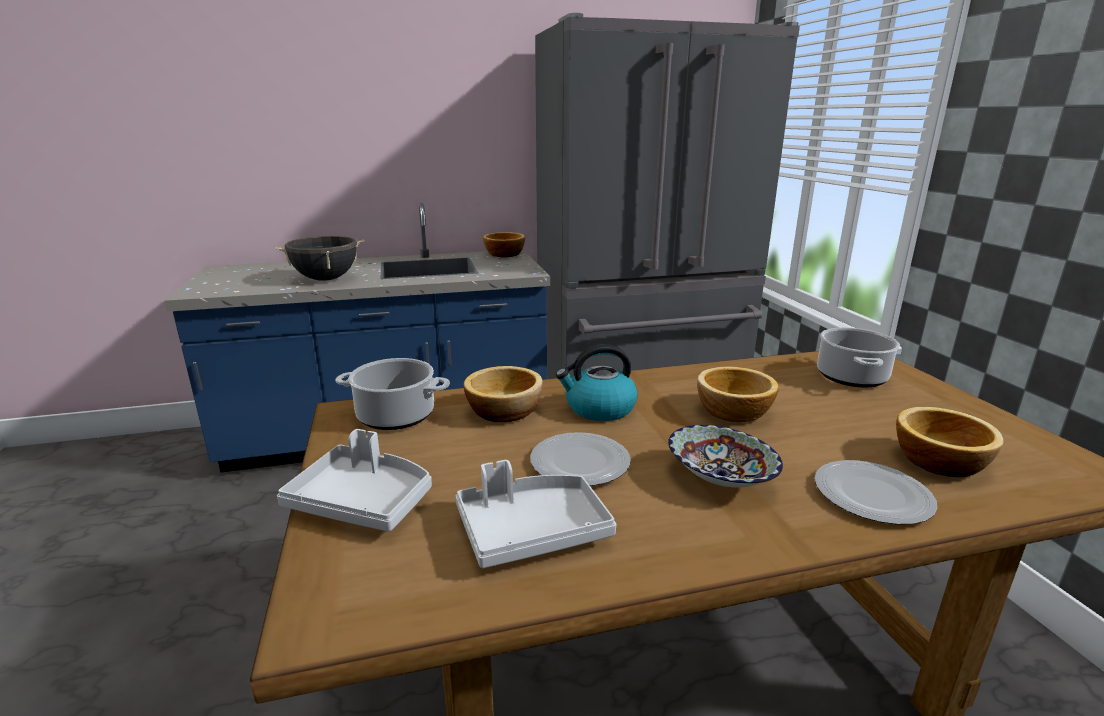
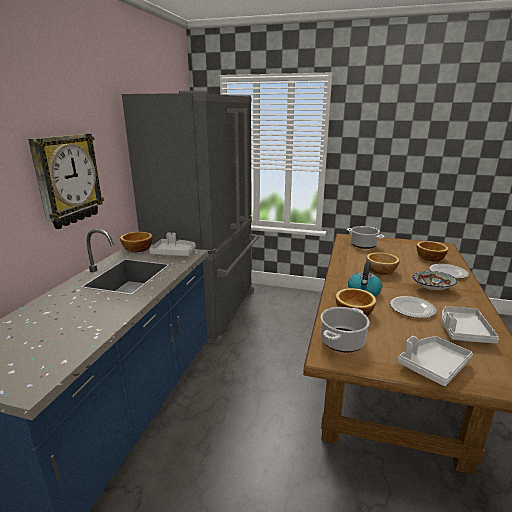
camera: 60 degrees left, 0 degrees up
(326, 279) = (97, 314): black cooking pot -> none
(420, 141) = (67, 180): none -> wall clock
(514, 267) = (174, 253): none -> grey tray

